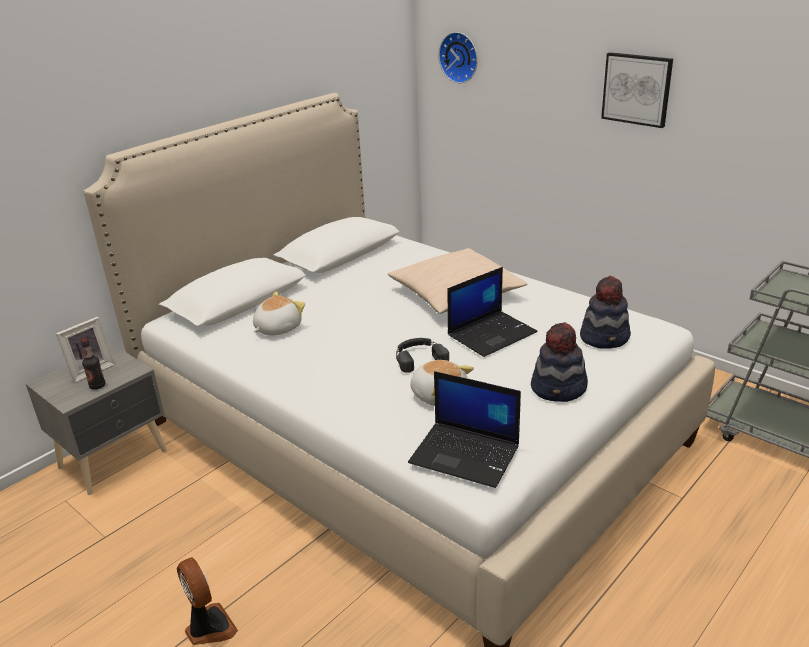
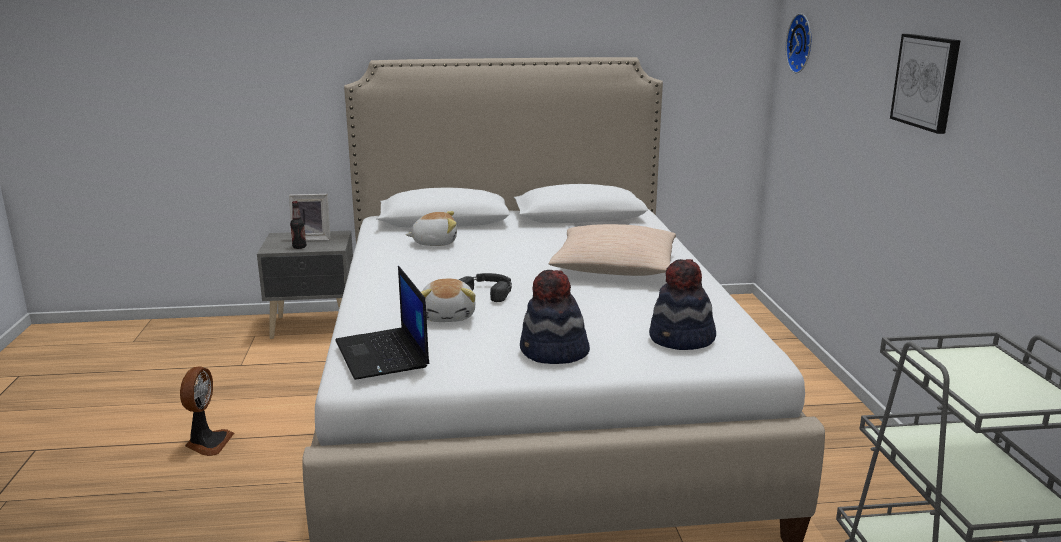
camera: 40 degrees right, 10 degrees down
(492, 333) = (583, 300): laptop -> none

